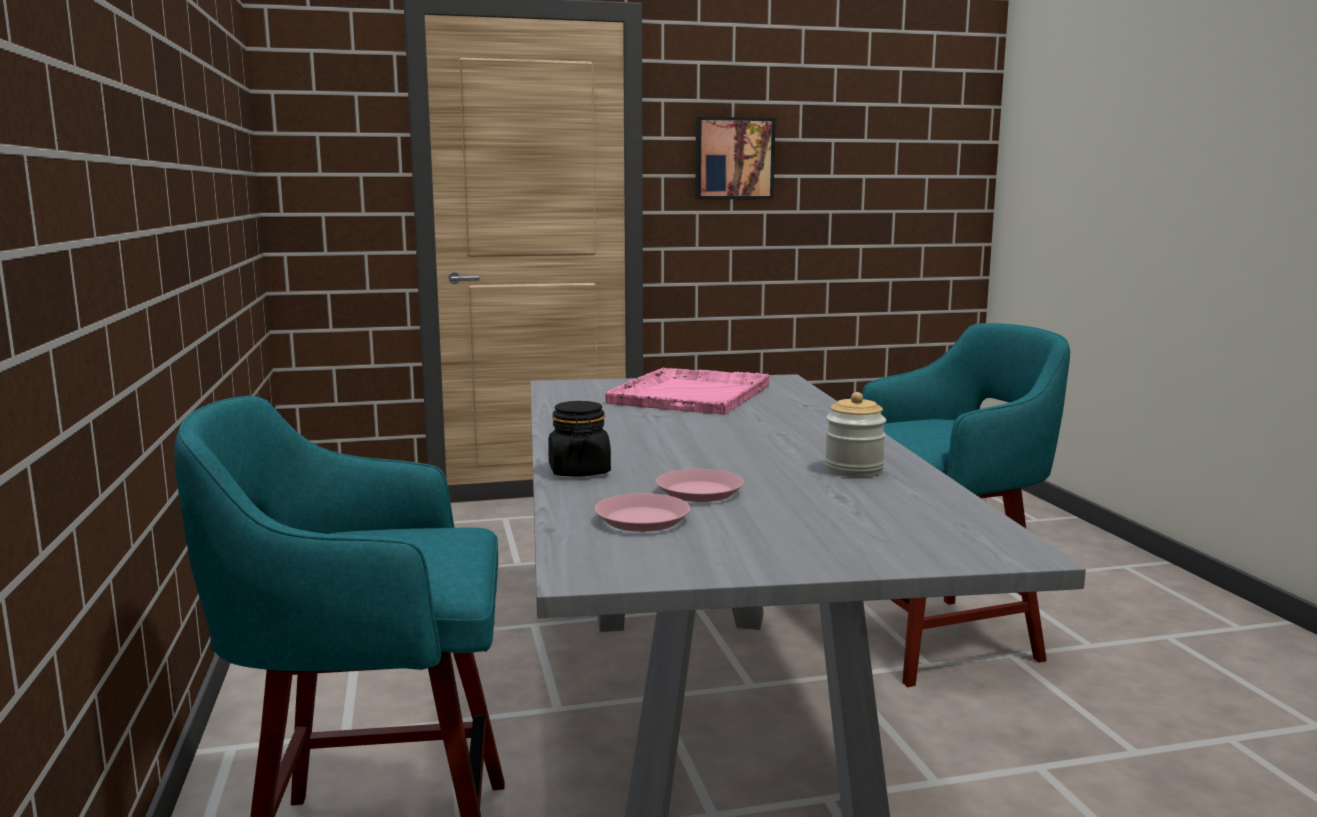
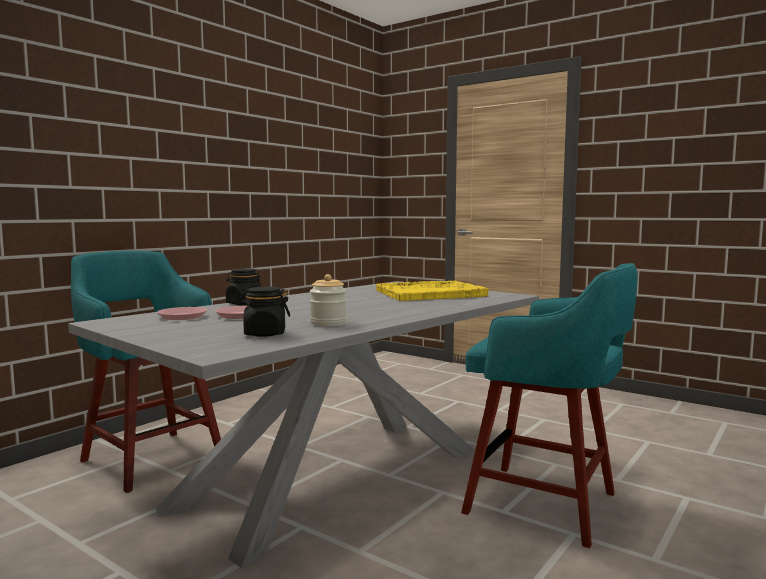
camera: 50 degrees right, 5 degrees down
(692, 394) = (431, 293): pink tray -> yellow tray
(733, 158) = (644, 153): picture -> none
(890, 507) = (264, 334): none -> black jar

